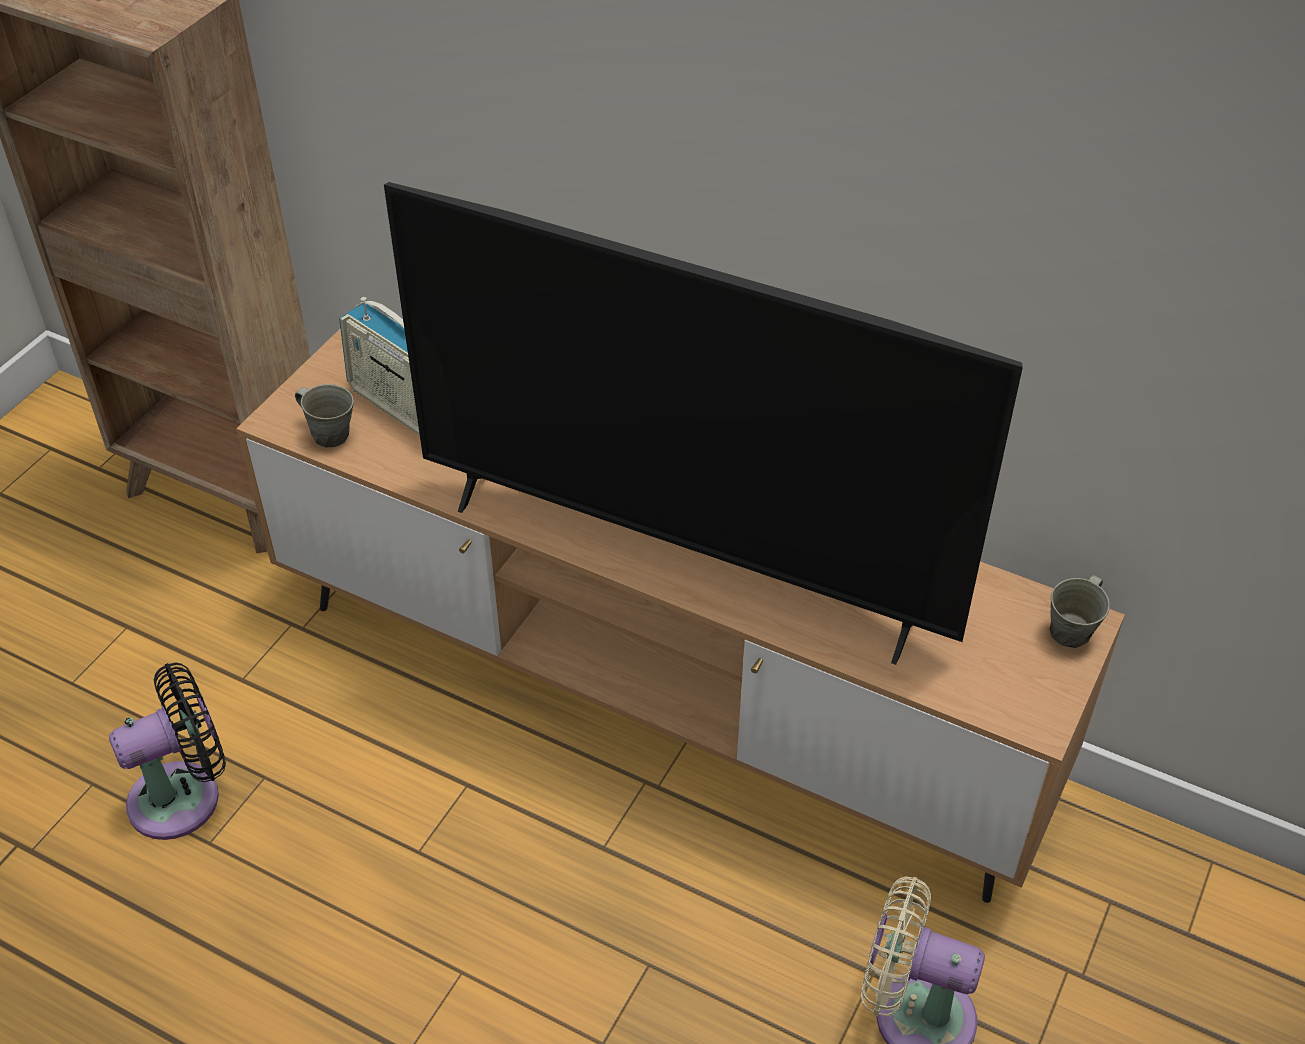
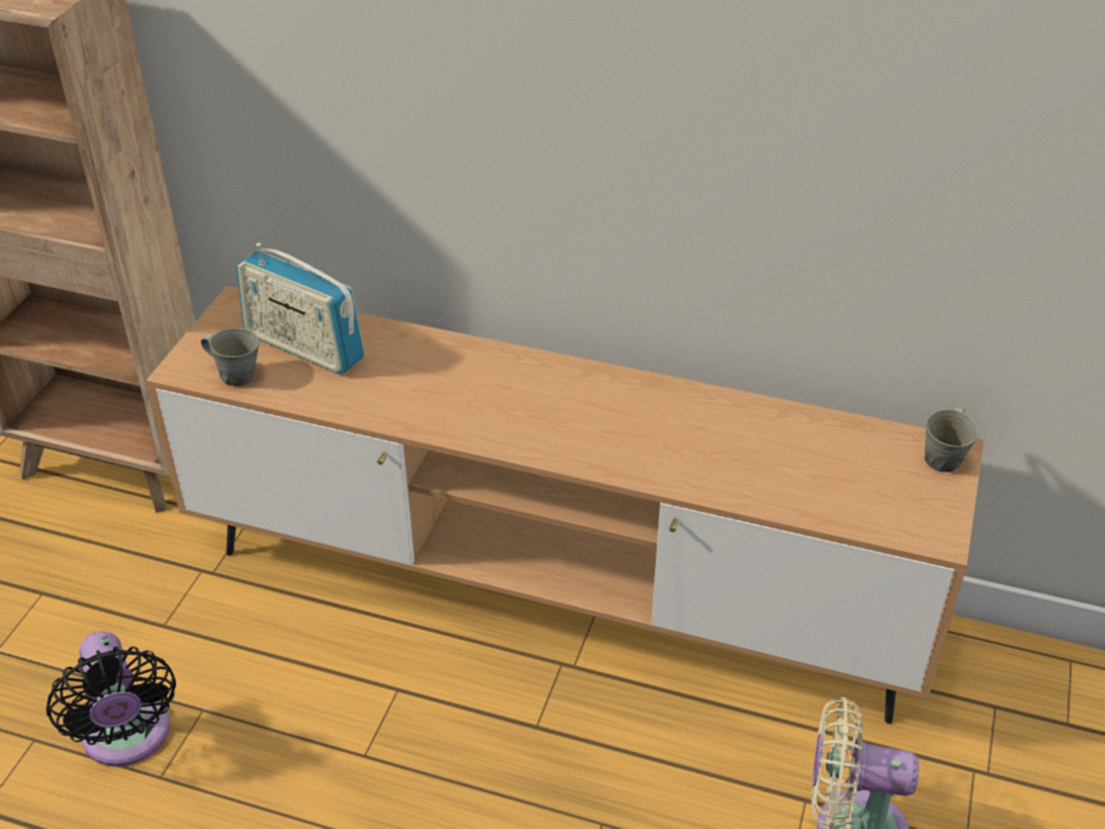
camera: 10 degrees left, 5 degrees down
(184, 796) = (128, 738): black fan -> black fan turned 105 degrees clockwise
(681, 561) = (587, 443): television -> none

